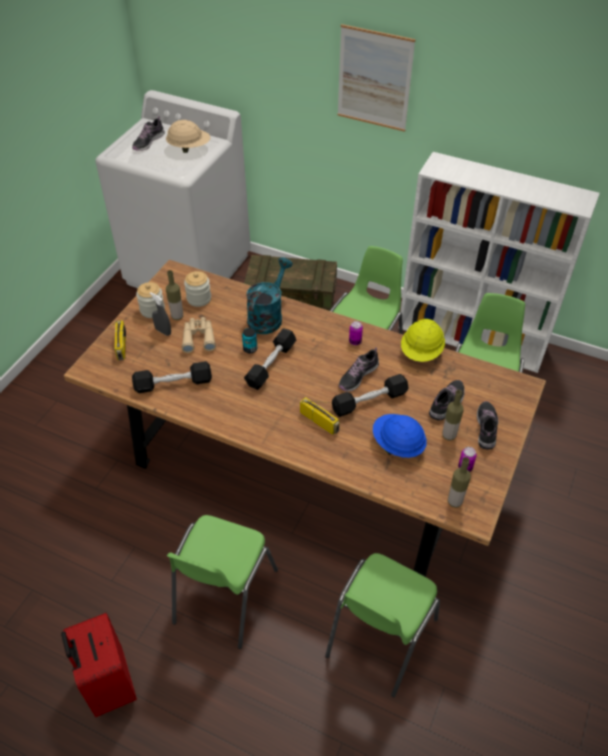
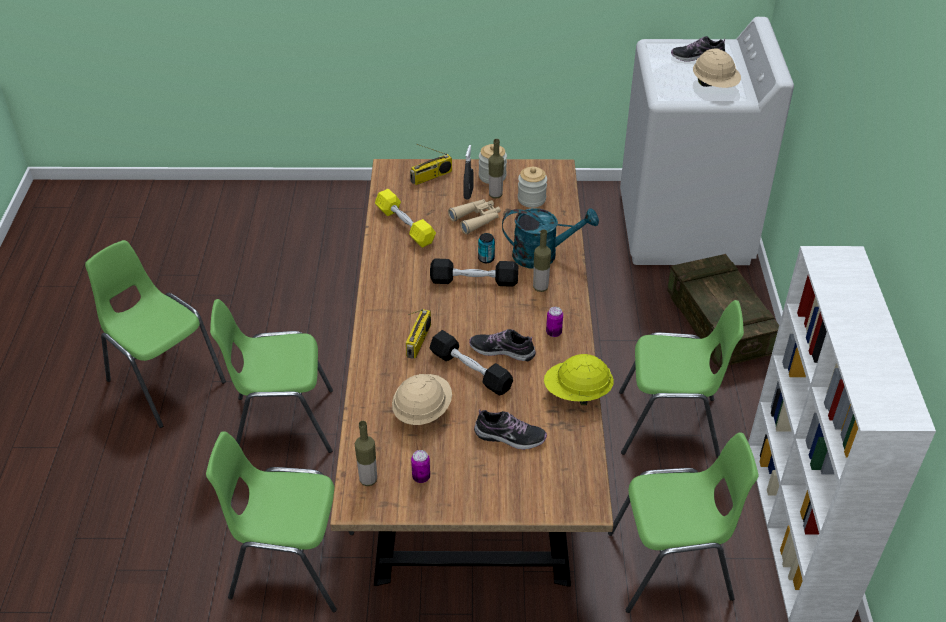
camera: 65 degrees right, 5 degrees down
(109, 685) = (165, 381): red suitcase -> green chair
(173, 384) = (405, 226): black dumbbell -> yellow dumbbell
(374, 79) = (868, 118): picture -> none
(397, 444) = (422, 411): blue hard hat -> beige hard hat
(449, 435) = (461, 451): bottle -> bottle (540, 287)
(486, 428) = (492, 482): shoe -> none

